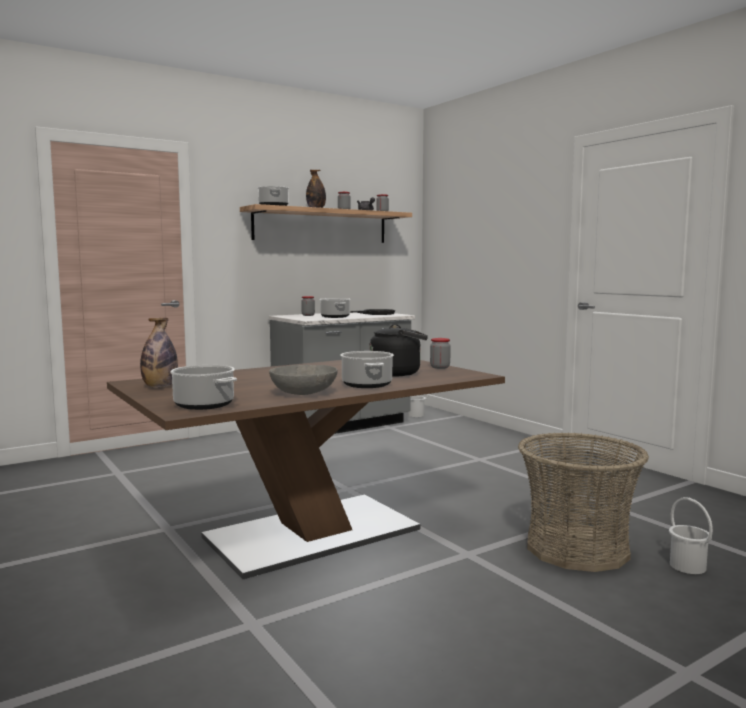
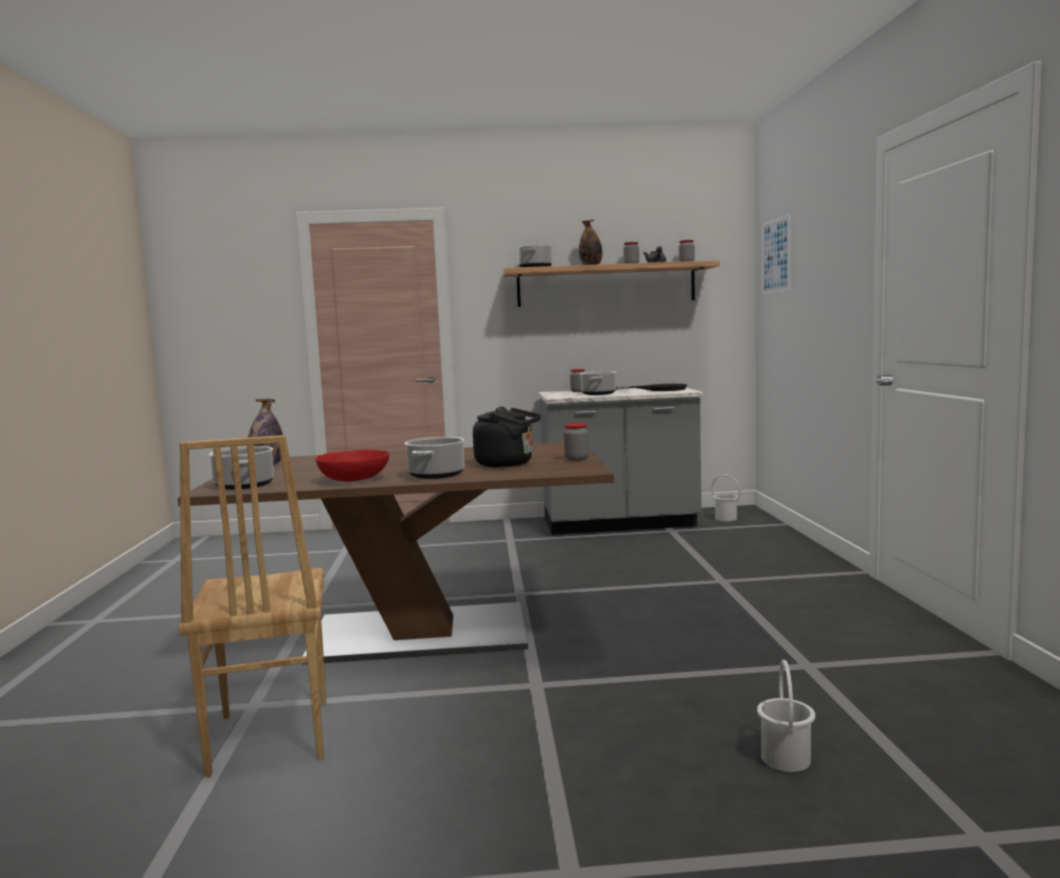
camera: 30 degrees right, 0 degrees up
(304, 393) = (354, 480): grey bowl -> red bowl
(314, 647) = (268, 737): none -> brown chair
(451, 213) = (776, 256): none -> picture
(577, 548) = (672, 705): basket -> none

